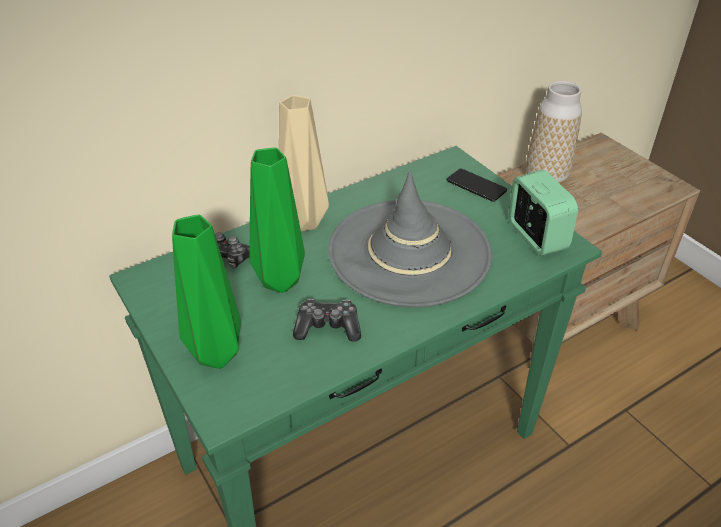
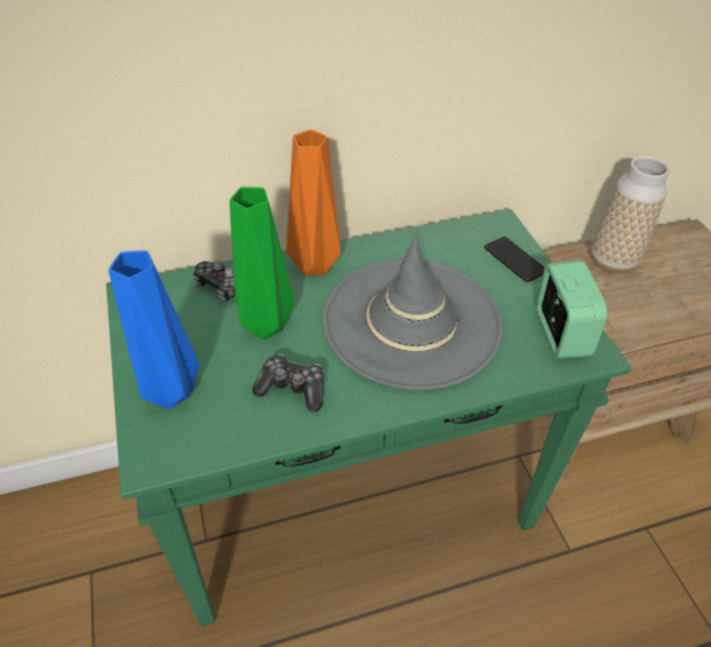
camera: 15 degrees right, 5 degrees up
(219, 353) = (173, 391): green vase -> blue vase
(302, 221) = (313, 264): beige vase -> orange vase

